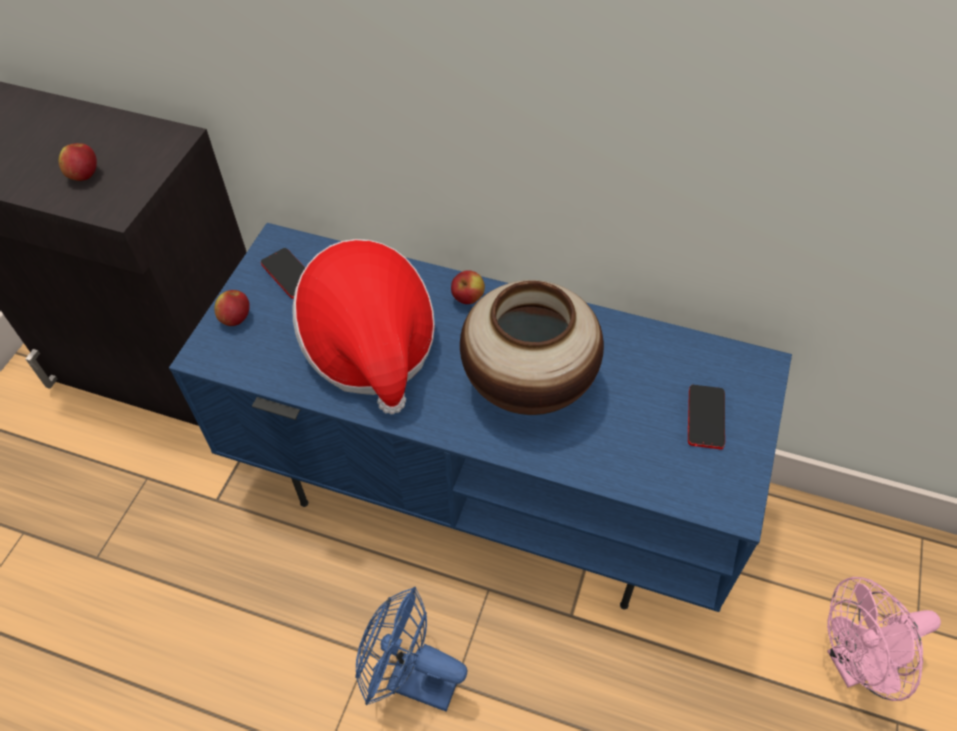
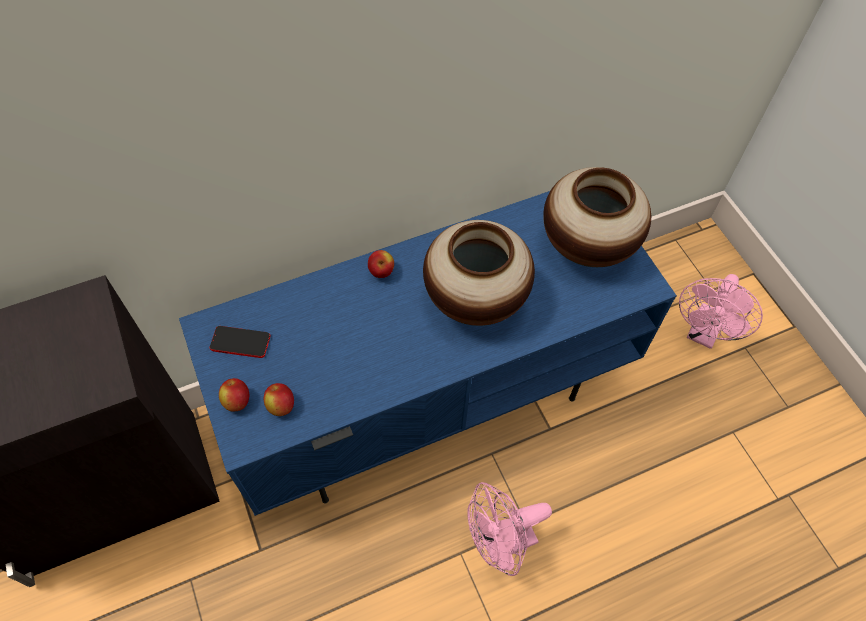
camera: 45 degrees left, 5 degrees up
(84, 175) = (45, 378): apple -> apple (281, 406)
(370, 348) = (354, 350): hat -> none
(411, 679) = (500, 544): blue fan -> pink fan
(705, 417) = (587, 246): phone -> vase

